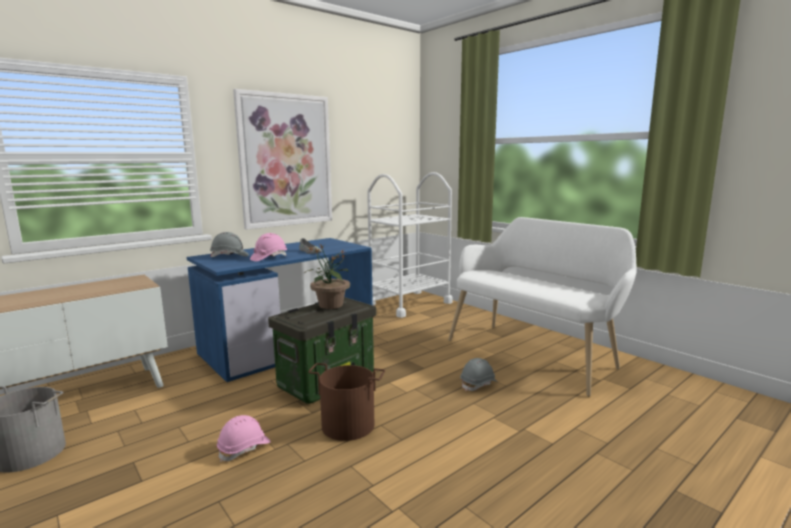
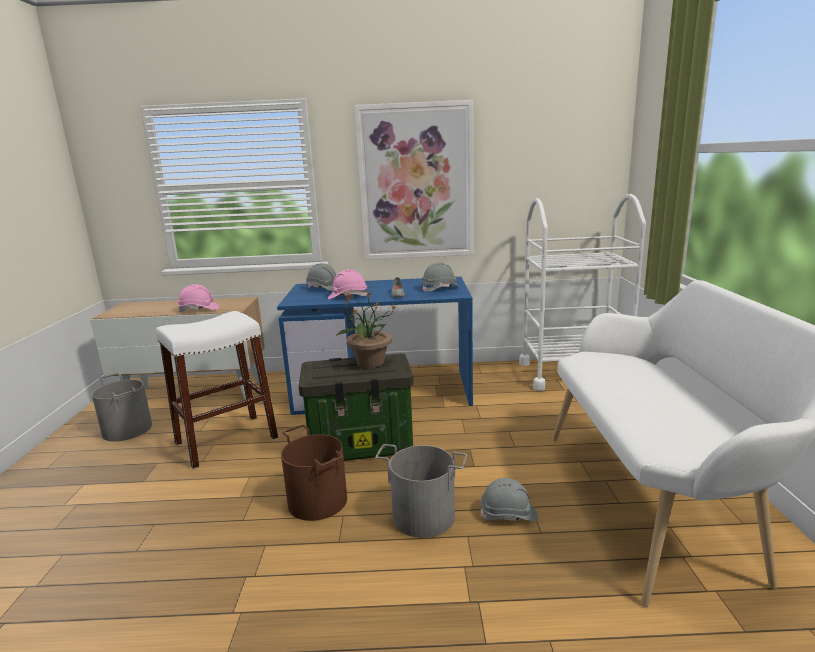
camera: 40 degrees right, 5 degrees up
(189, 419) = (227, 440): none -> white stool
(244, 448) = (223, 485): pink hard hat -> pink hard hat (199, 310)
(334, 245) = (441, 288): none -> grey hard hat
(433, 403) = (424, 515): none -> grey bucket

